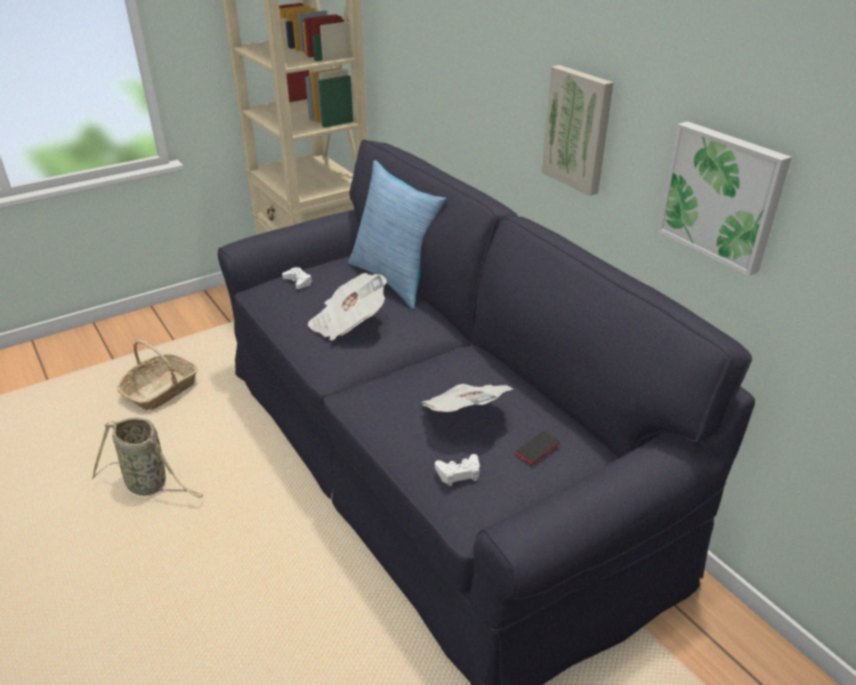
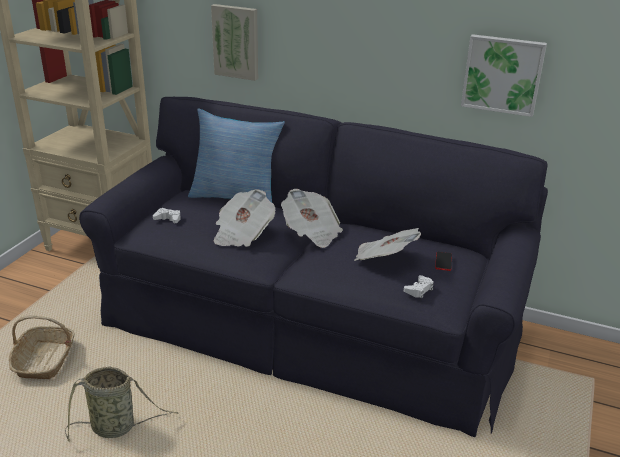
camera: 35 degrees left, 5 degrees down
(424, 348) = (311, 232): none -> newspaper
(579, 129) = (382, 53): picture -> picture (236, 42)

